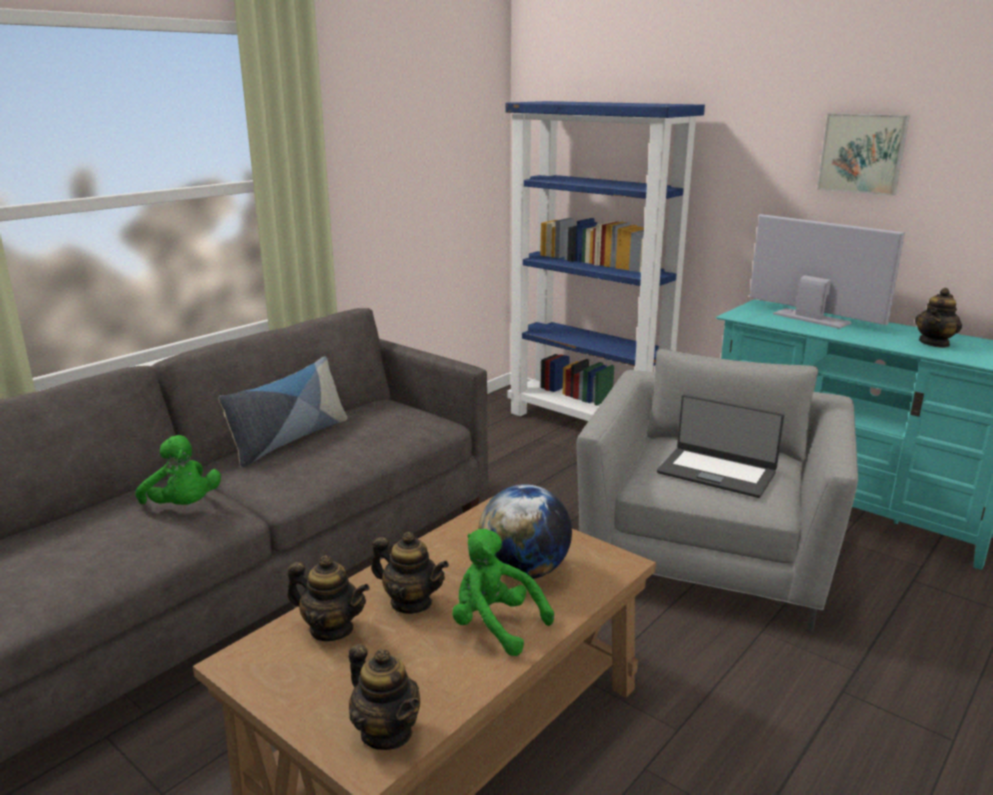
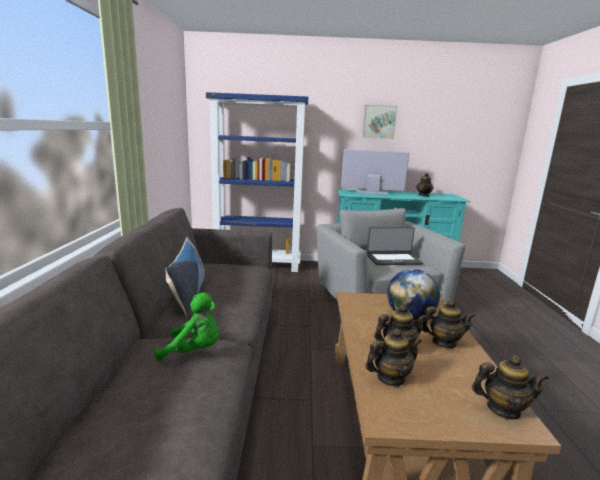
camera: 40 degrees left, 5 degrees down
(495, 625) = (444, 342): green plush toy -> teapot

